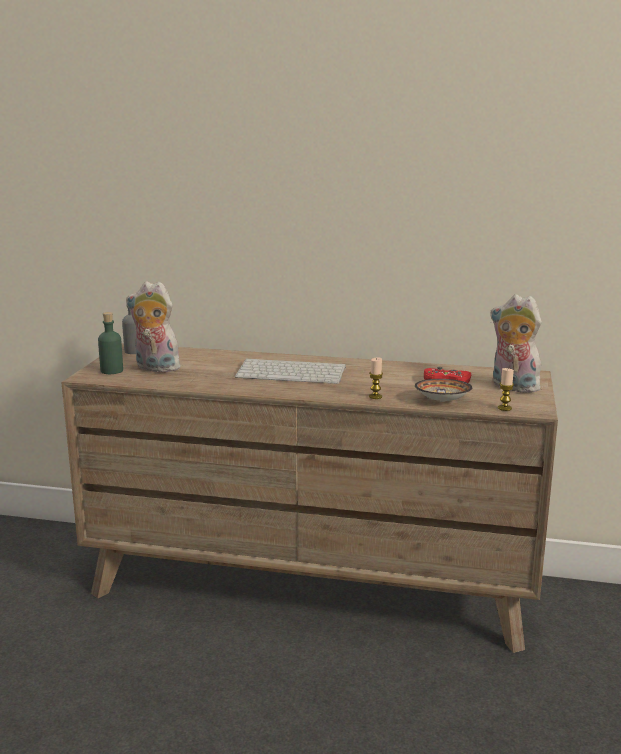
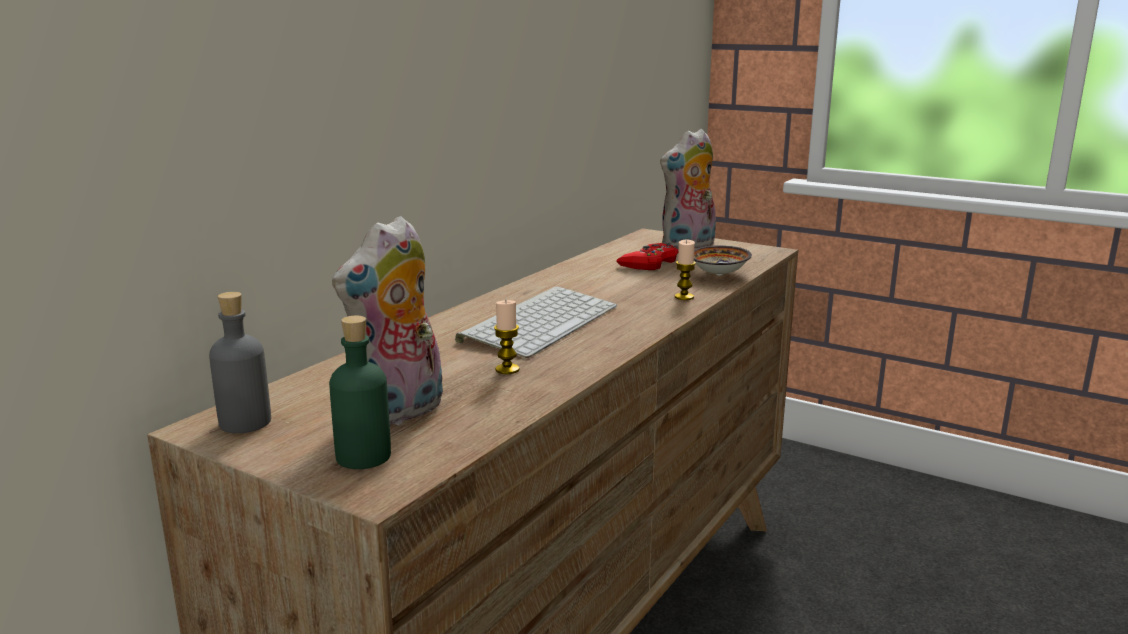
camera: 70 degrees left, 0 degrees up
(504, 408) = (757, 258): candle -> candle (507, 369)

